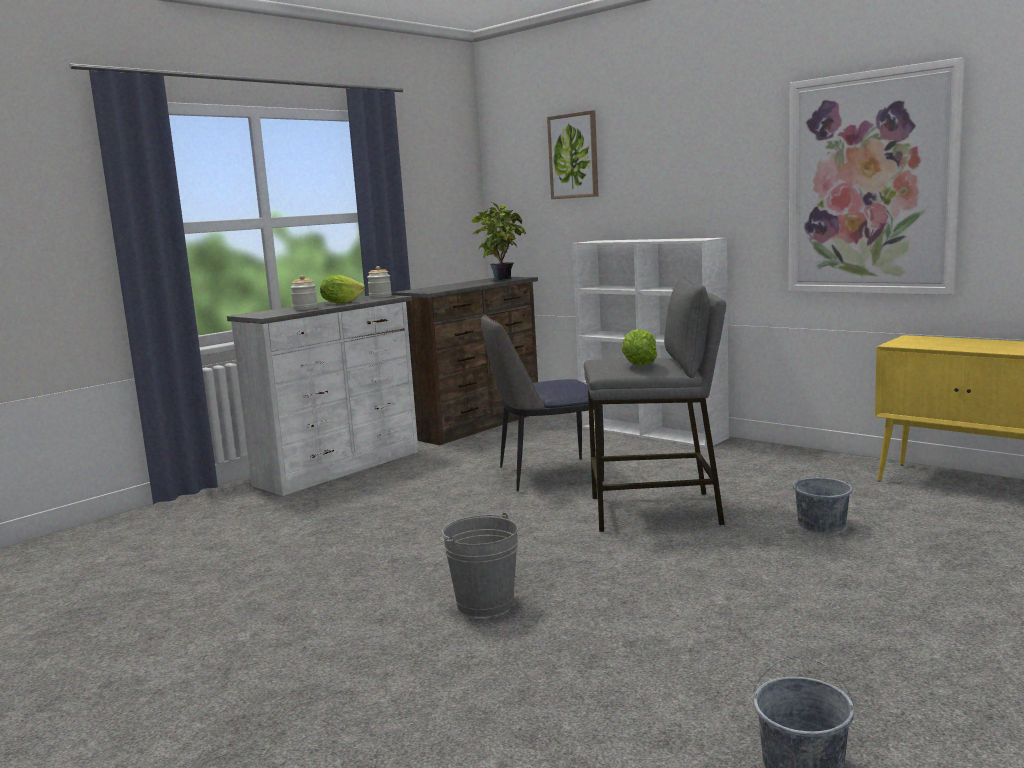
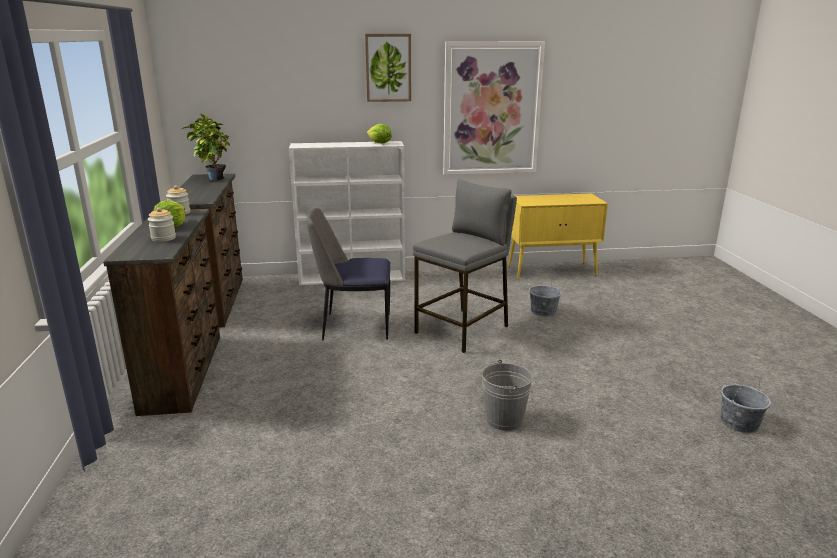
camera: 50 degrees left, 10 degrees up
(341, 468) = (185, 371): white dresser -> brown dresser
(546, 475) = (354, 326): chair -> chair turned 60 degrees clockwise
(574, 156) = (263, 75): picture -> picture (388, 68)
(638, 365) = (468, 242): lettuce -> lettuce (379, 143)

